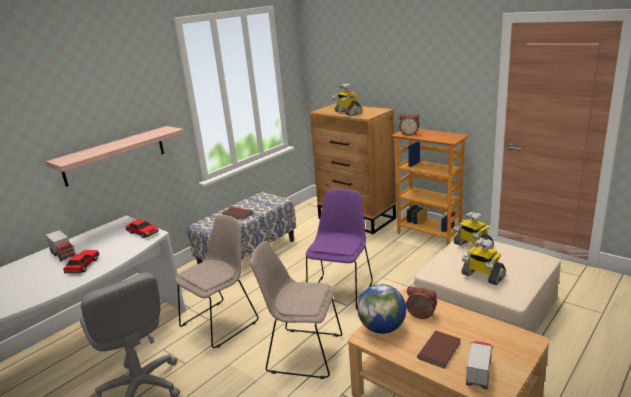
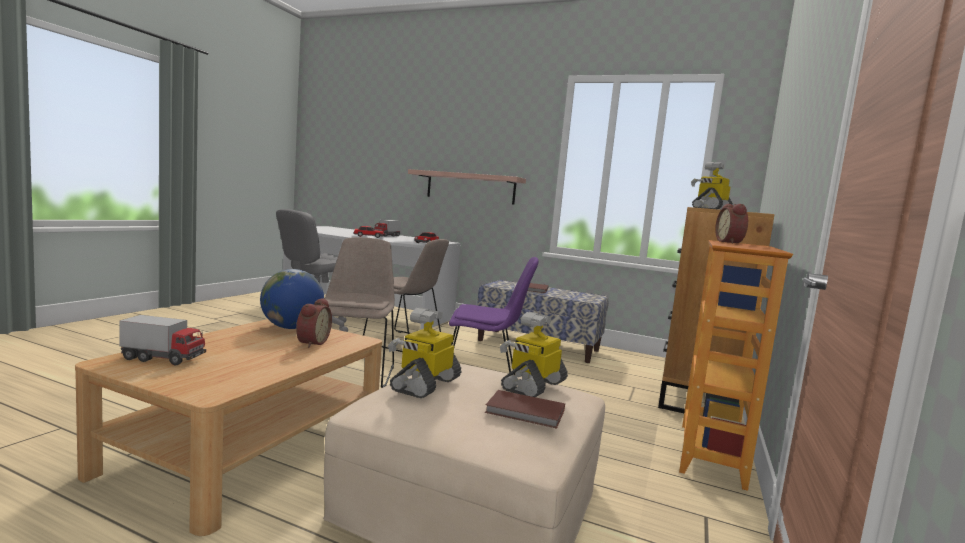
camera: 70 degrees right, 15 degrees down
(440, 350) = (228, 346): brown book -> brown book (526, 412)

